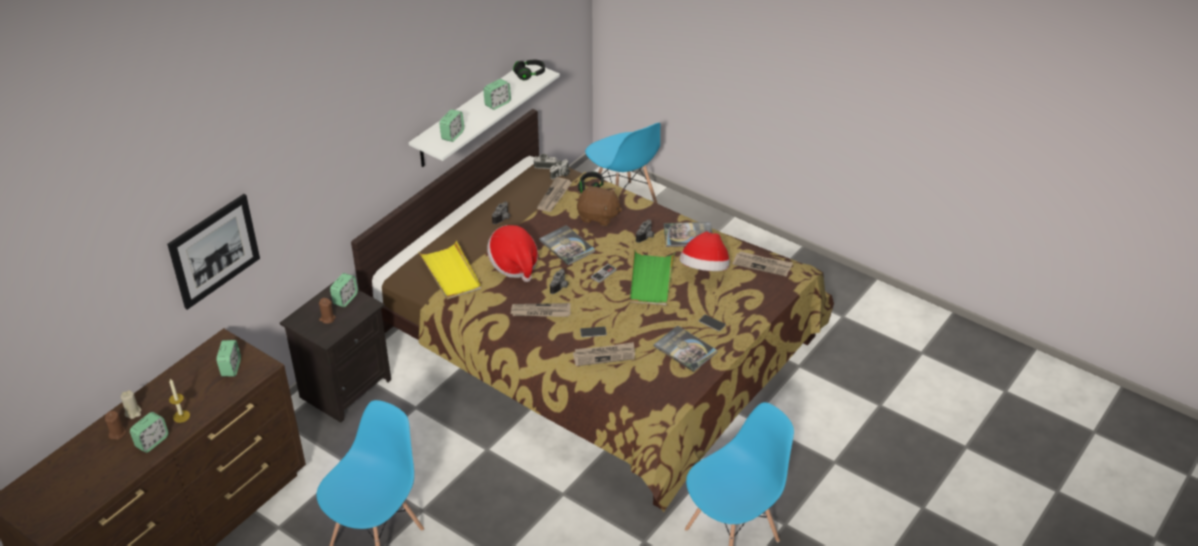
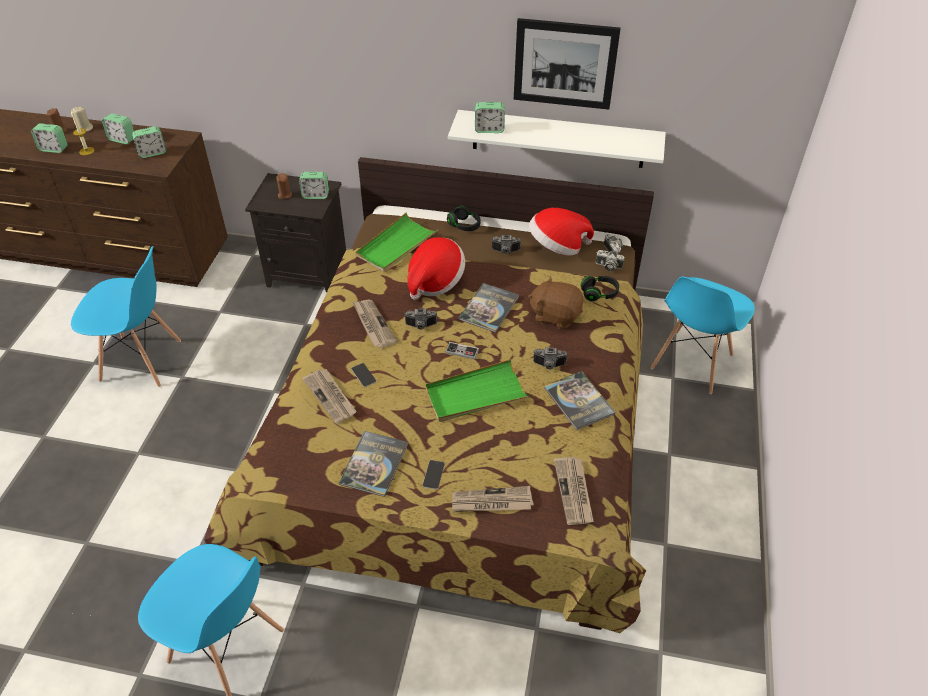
camera: 65 degrees right, 5 degrees up
(214, 250) = (201, 57): picture -> picture (564, 64)
(451, 273) = (396, 245): yellow tray -> green tray
(497, 104) = (567, 138): alarm clock -> alarm clock (122, 139)
(530, 74) = (640, 141): black headphones -> black headphones (464, 225)
(554, 196) = (563, 272): newspaper -> newspaper (491, 502)
(598, 216) = (555, 315): brown plush toy -> brown plush toy turned 120 degrees clockwise
(704, 270) = (525, 436): hat -> hat (557, 247)

